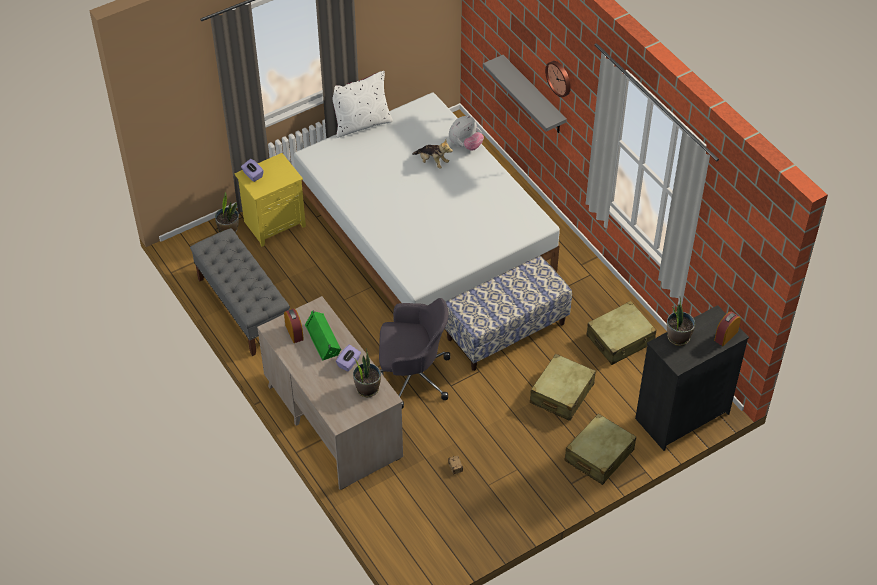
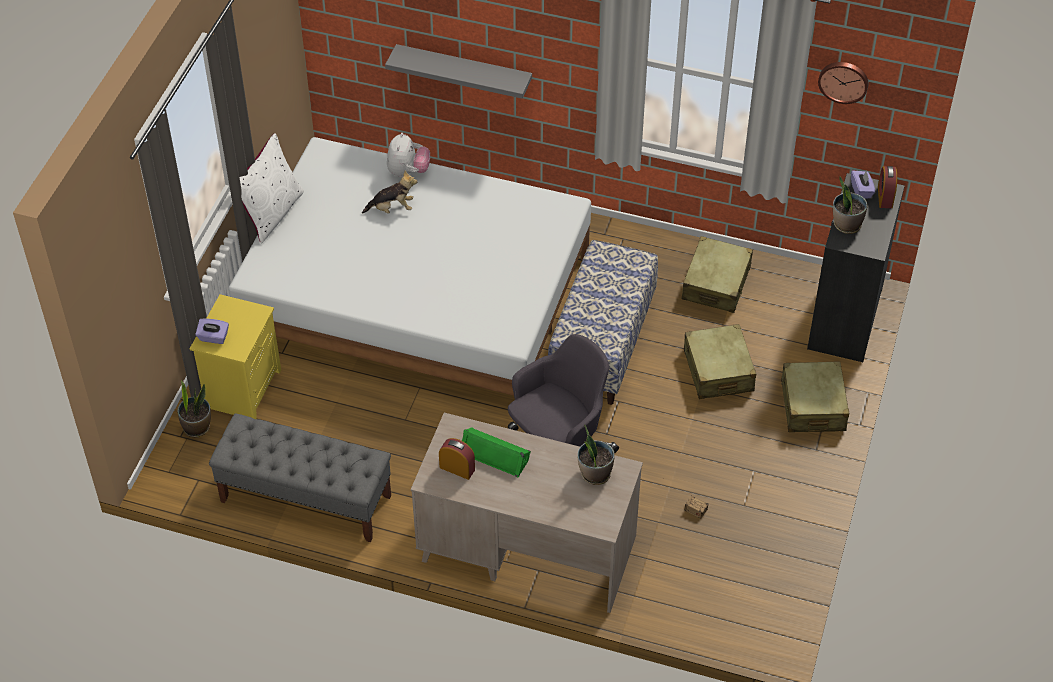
camera: 40 degrees left, 0 degrees up
(349, 363) = (548, 461): purple tissue box -> purple tissue box (861, 190)
(559, 78) = (512, 28): wall clock -> wall clock (843, 81)

